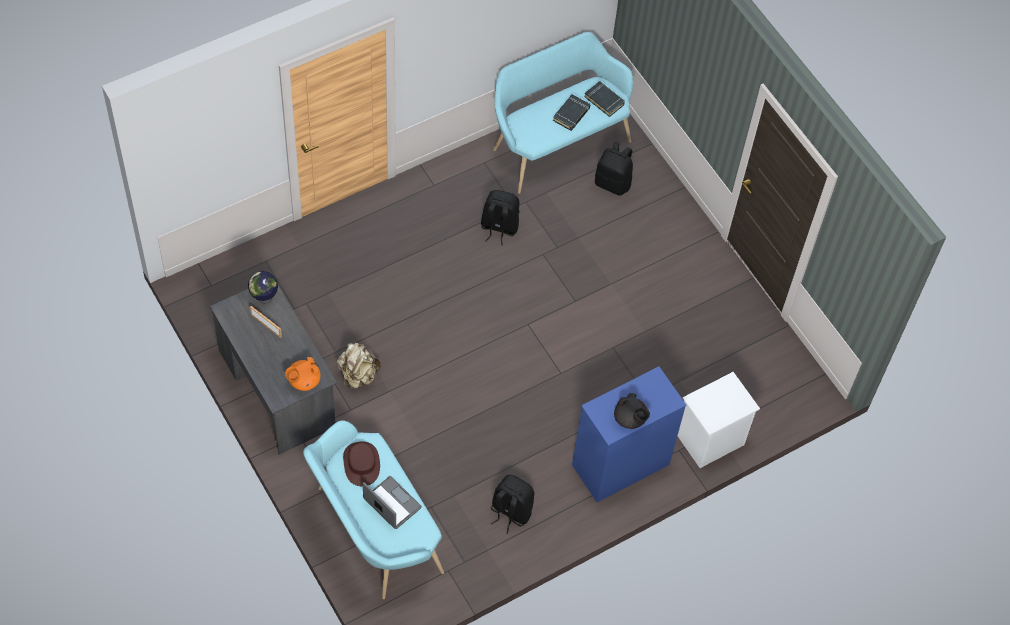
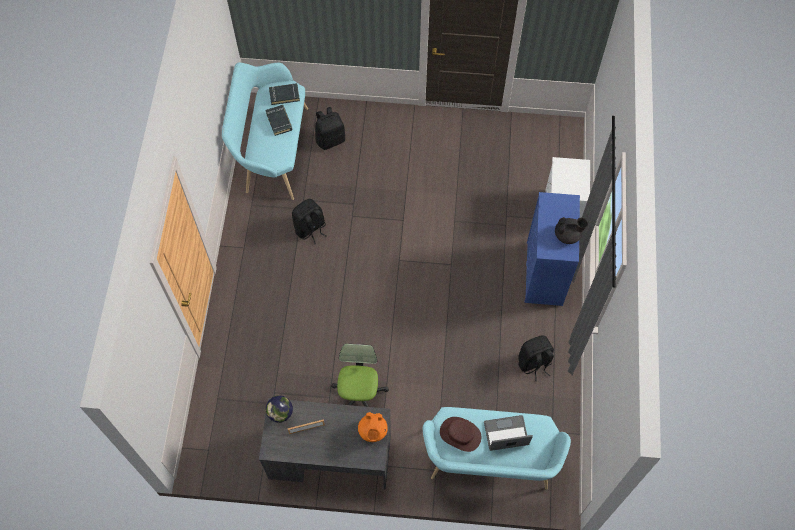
camera: 50 degrees left, 5 degrees up
(358, 375) = (359, 394): beige backpack -> office chair

